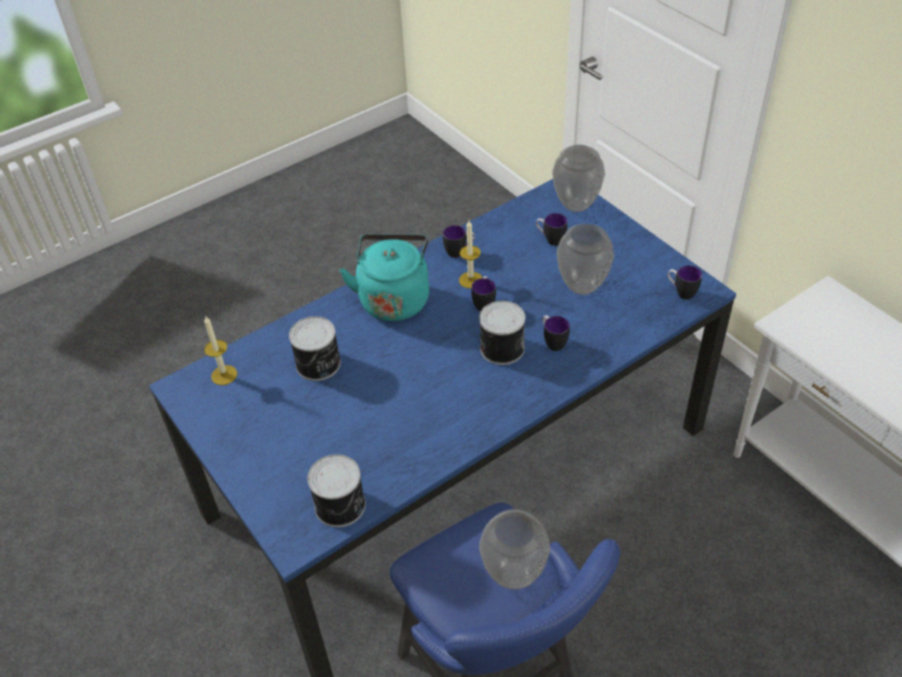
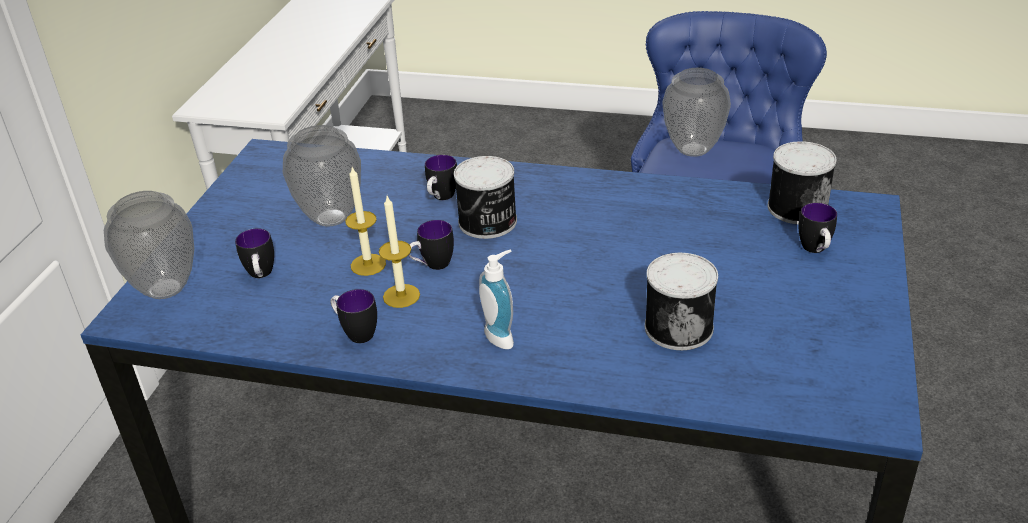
camera: 130 degrees left, 10 degrees down
(224, 375) = (805, 392): candle -> candle (368, 264)
(394, 298) = (503, 336): turquoise kettle -> soap dispenser
(681, 292) = (281, 163): mug -> mug (816, 251)

